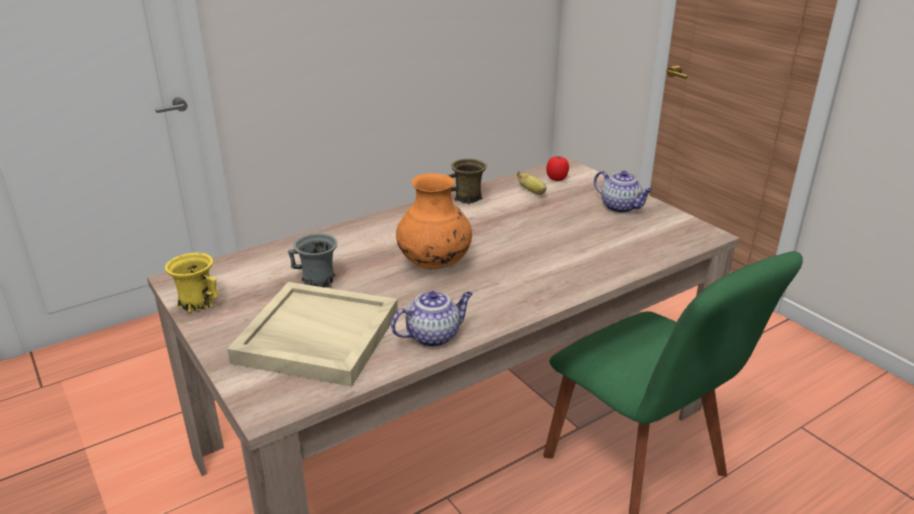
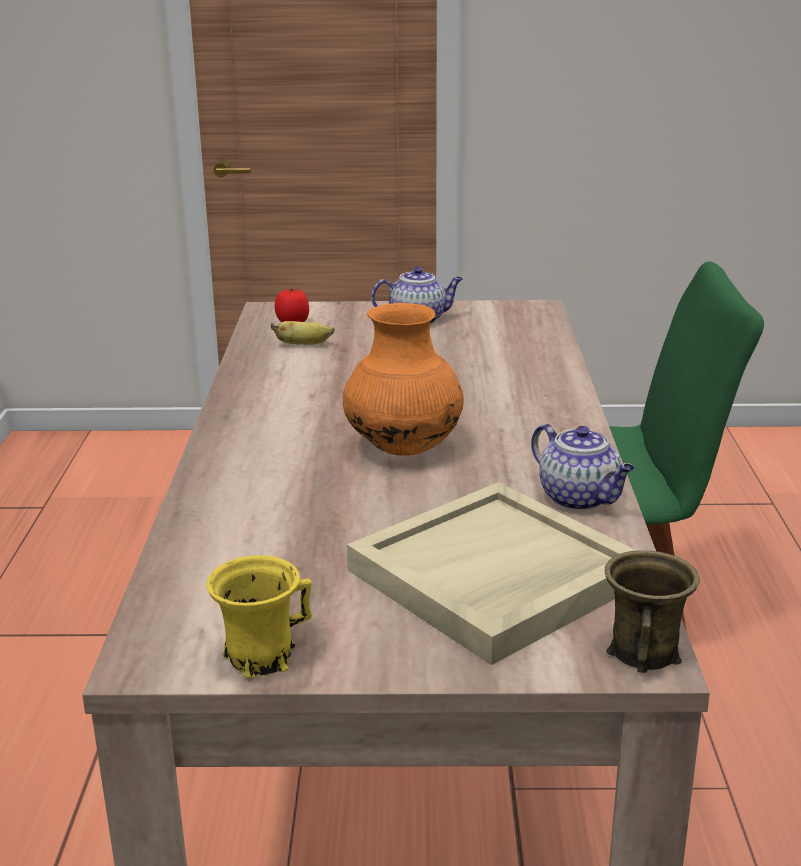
camera: 55 degrees left, 5 degrees down
(318, 281) = (337, 538): grey mug -> none
(434, 336) = (580, 498): teapot -> teapot turned 135 degrees clockwise
(468, 198) = (254, 381): brown mug -> brown mug (645, 652)

